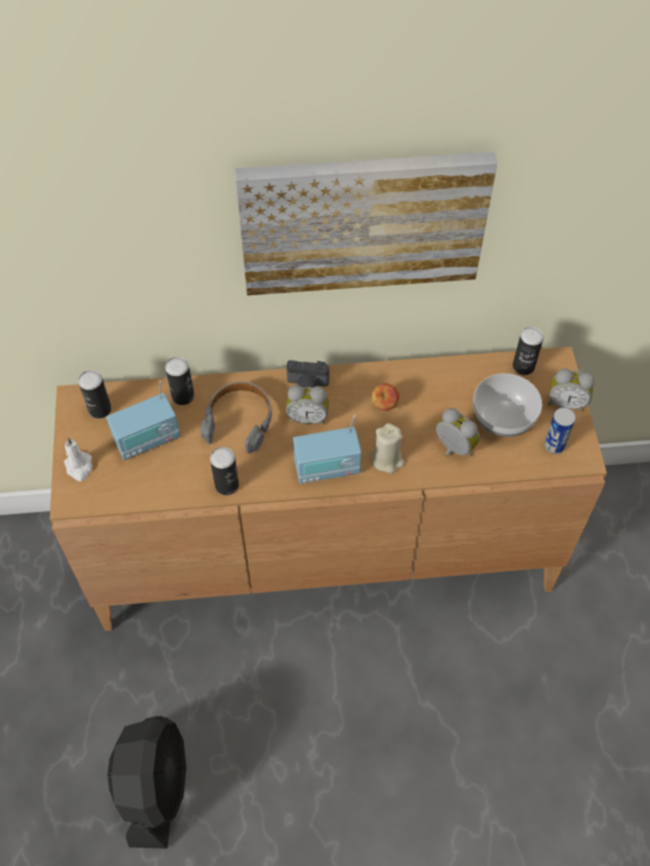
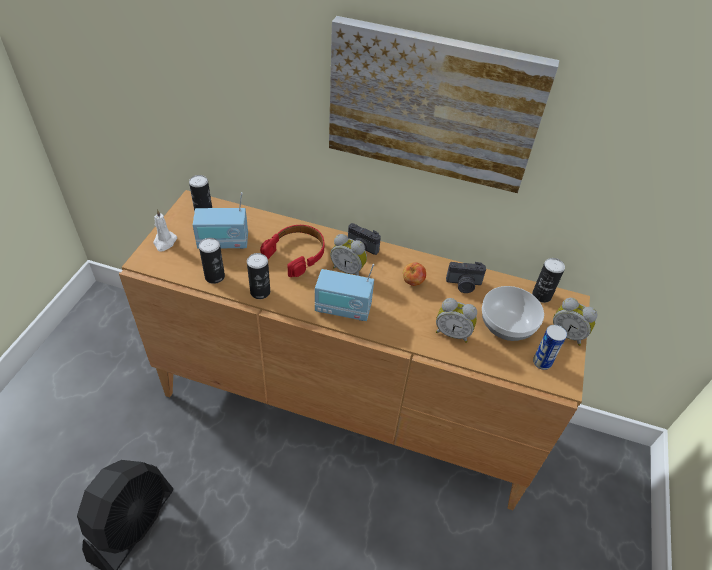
camera: 20 degrees right, 10 degrees down
(183, 396) = (266, 224): can -> can (214, 276)
(239, 421) = (296, 254): grey headphones -> red headphones
(387, 459) = (394, 320): beige candle -> none
(439, 386) = (464, 285): none -> camera
(453, 449) = (452, 333): alarm clock -> alarm clock turned 135 degrees clockwise

